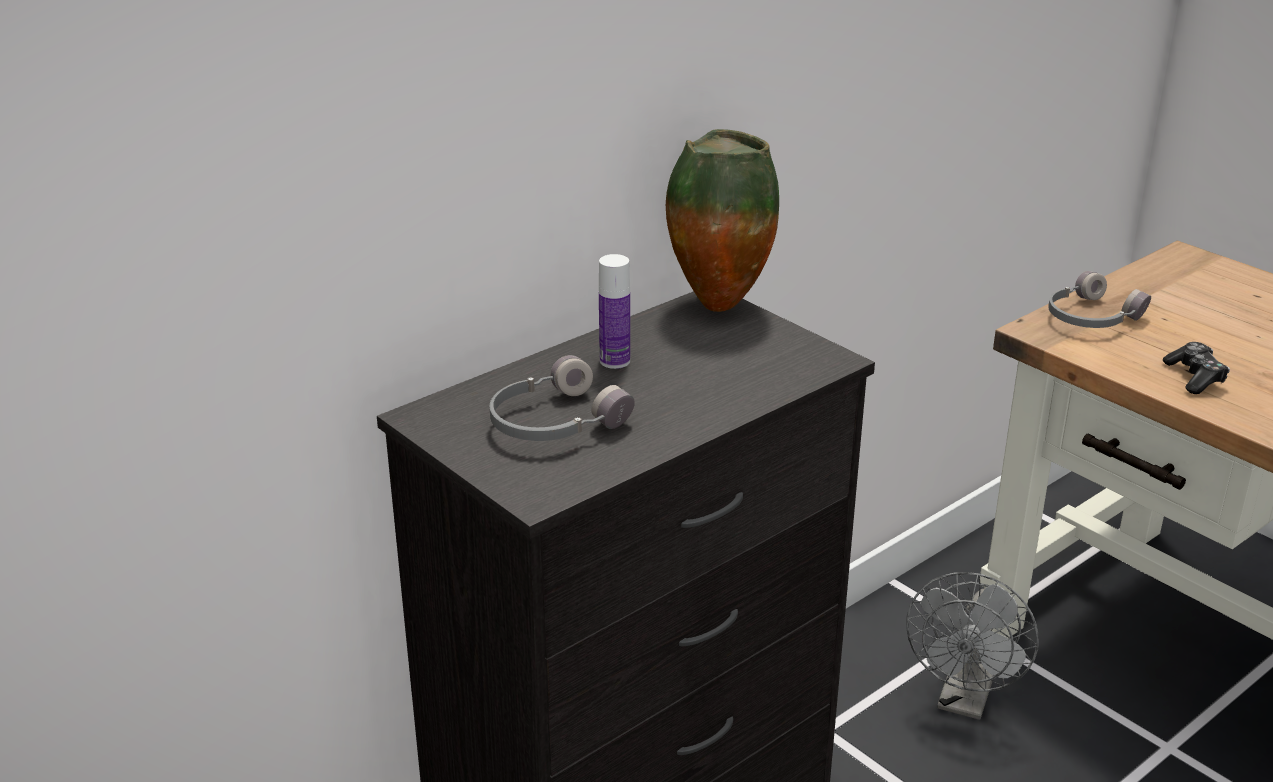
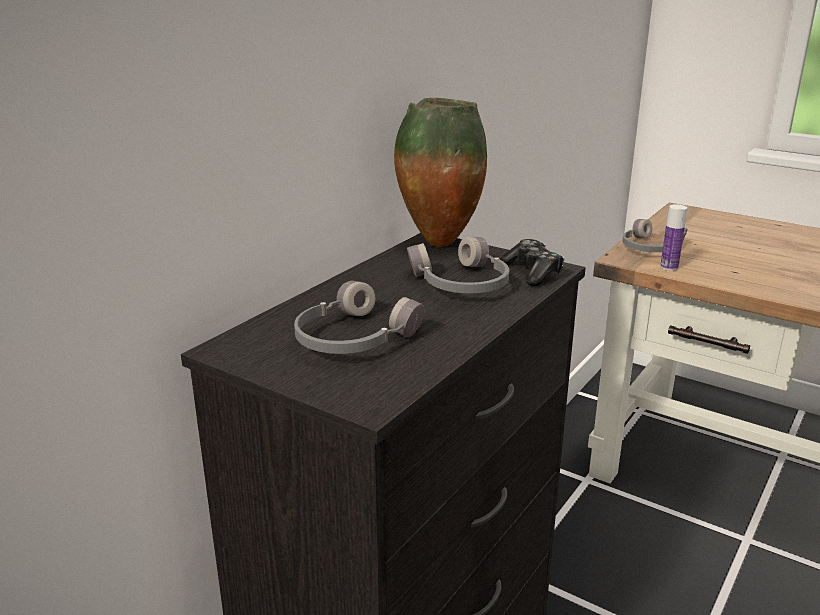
camera: 15 degrees left, 5 degrees down
(615, 361) = (379, 288): bottle -> bottle (669, 267)
(708, 367) = (460, 284): none -> grey headphones
(964, 701) = (602, 532): grey fan -> none
(1195, 377) = (741, 275): game controller -> game controller (532, 272)

